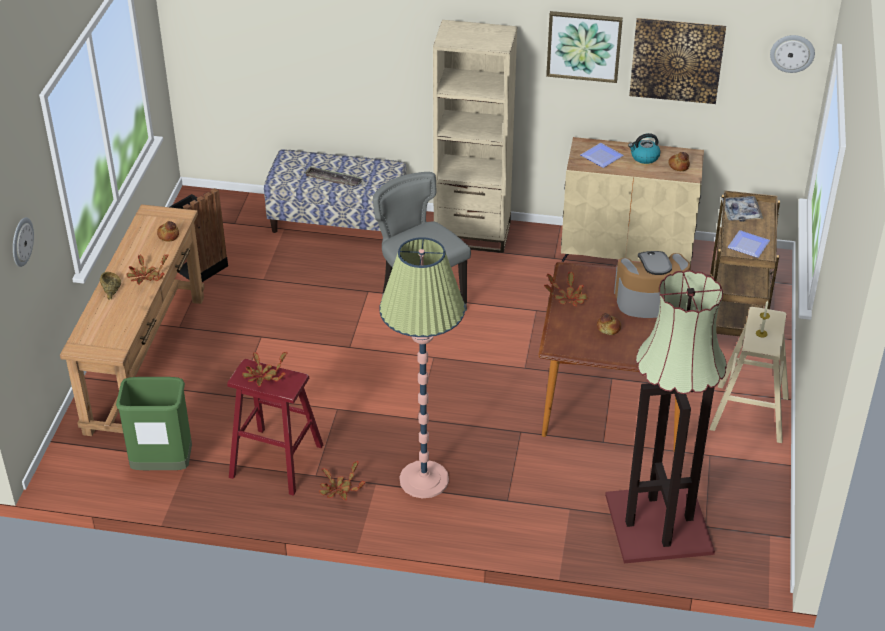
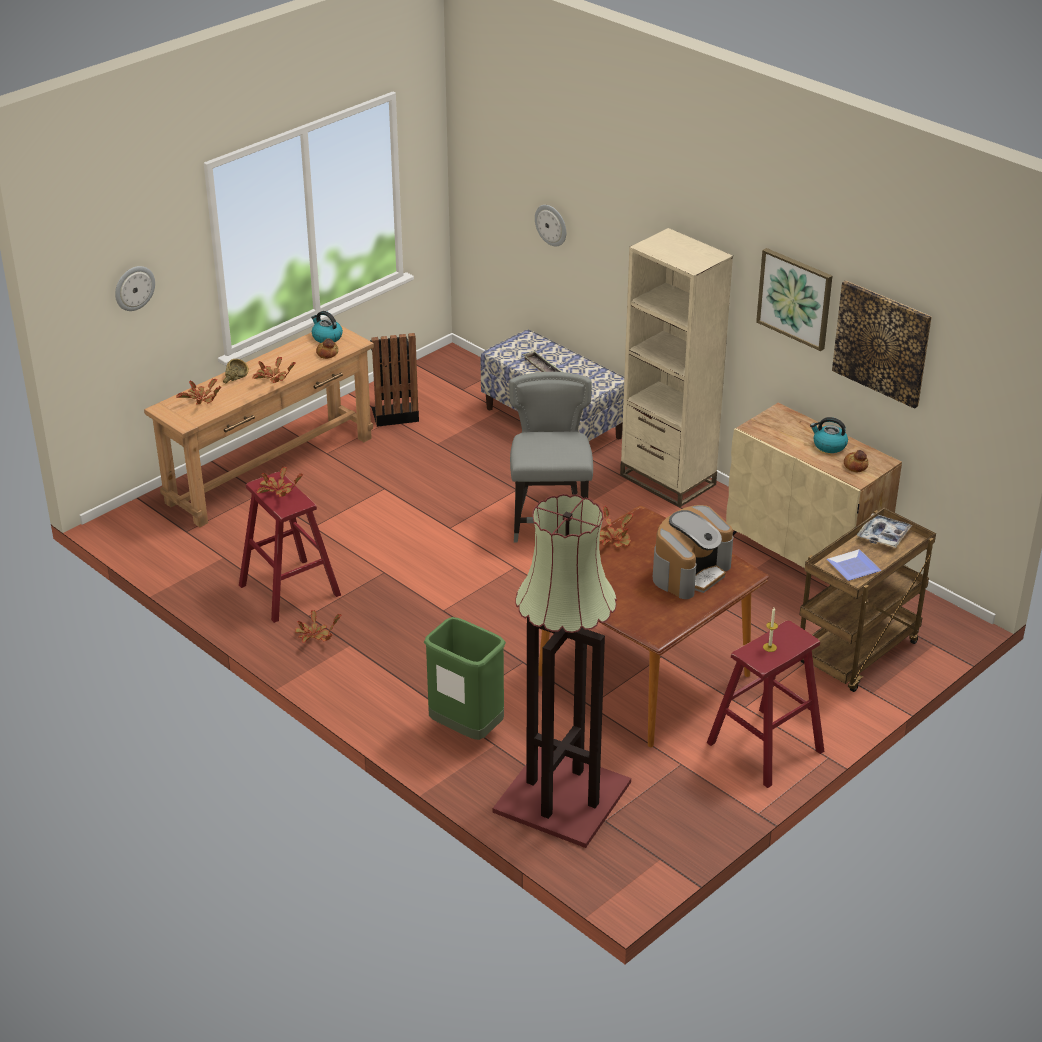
camera: 35 degrees right, 5 degrees down
(103, 323) = (201, 399): none -> potted plant
(151, 221) = (326, 337): none -> kettle
(162, 466) = (198, 553): green trash can -> green trash can (466, 729)
(424, 480) = (394, 661): floor lamp -> none
(601, 156) = (786, 429): plate -> none
(608, 328) = (619, 579): bread -> none
(650, 300) = (690, 572): coffee machine -> coffee machine turned 105 degrees clockwise
(749, 413) = (765, 747): beige stool -> red stool
(792, 53) = (997, 371): wall clock -> wall clock (551, 225)

